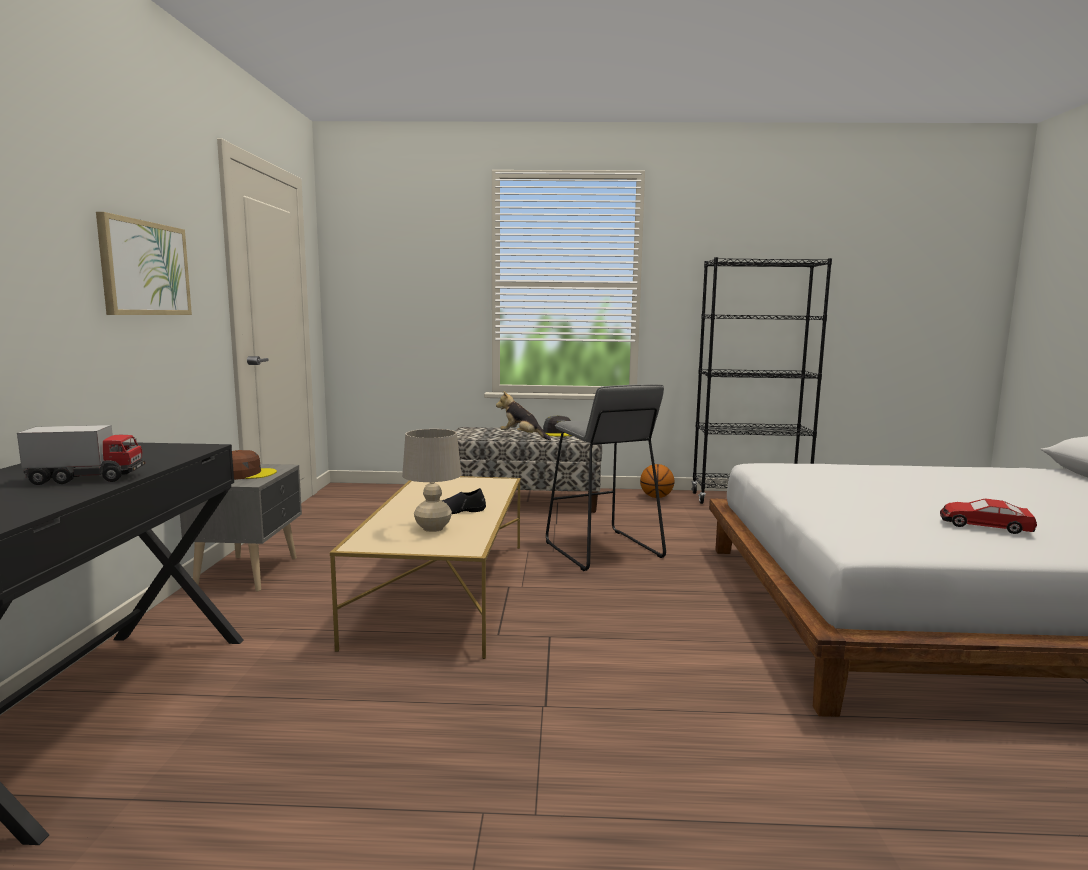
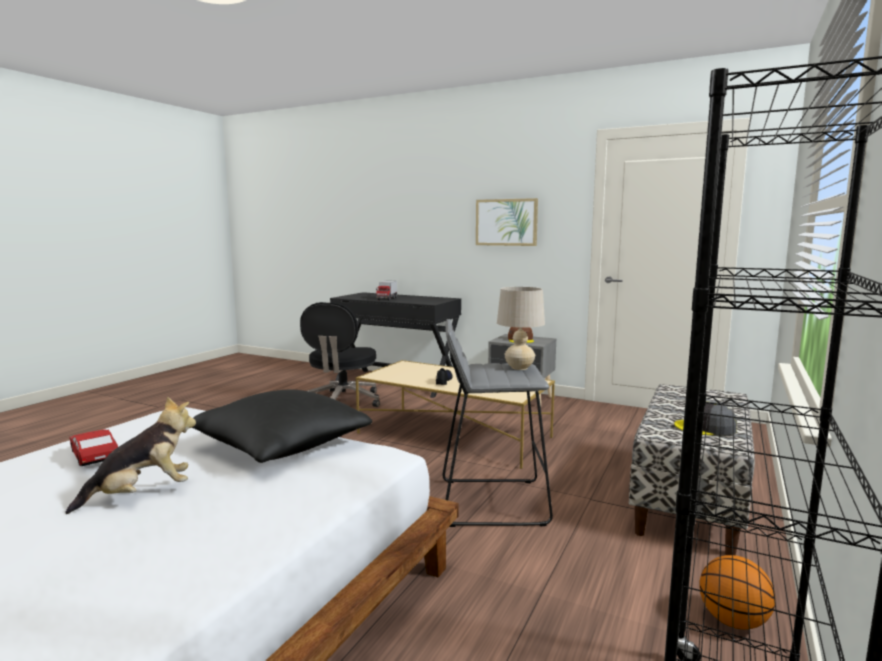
camera: 115 degrees right, 0 degrees up
(287, 742) = (342, 401): none -> black office chair
(433, 528) = (414, 374): beige table lamp -> beige table lamp (519, 368)
(522, 437) = (672, 408): plush toy -> plush toy (142, 495)
(815, 484) = (282, 446): none -> black pillow
(984, 526) = (94, 455): toy car -> toy car turned 90 degrees counterclockwise

